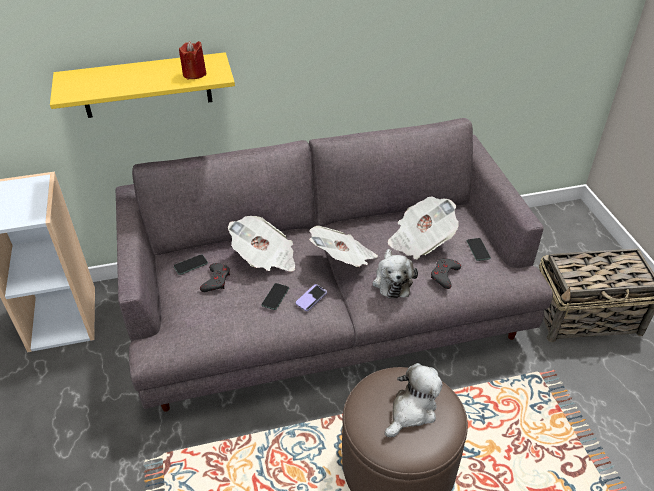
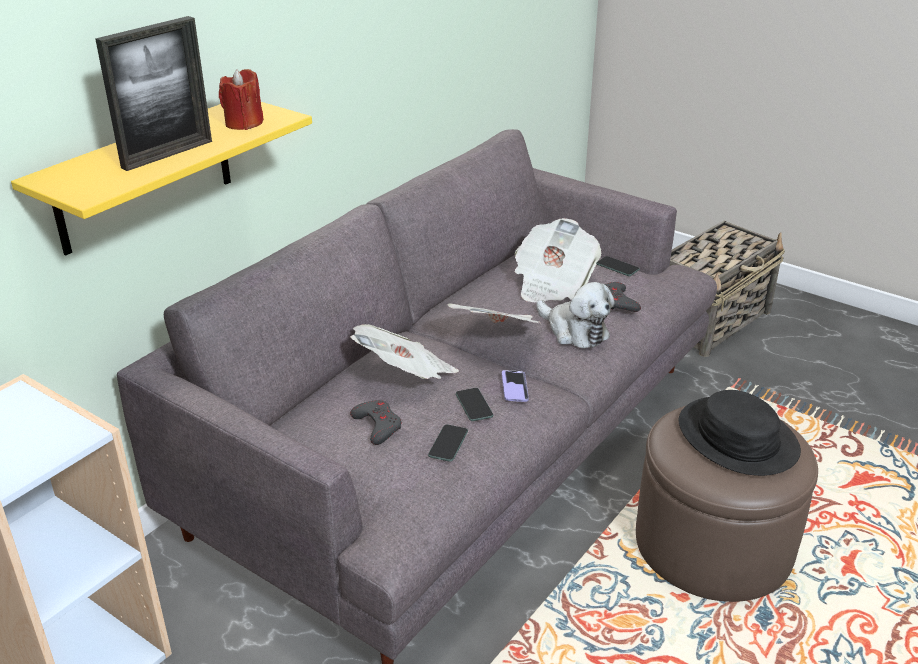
camera: 40 degrees left, 10 degrees down
(131, 82) = (167, 154): none -> picture frame
(190, 265) = (318, 427): phone -> phone (448, 443)
(412, 410) = (737, 438): plush toy -> black hat

